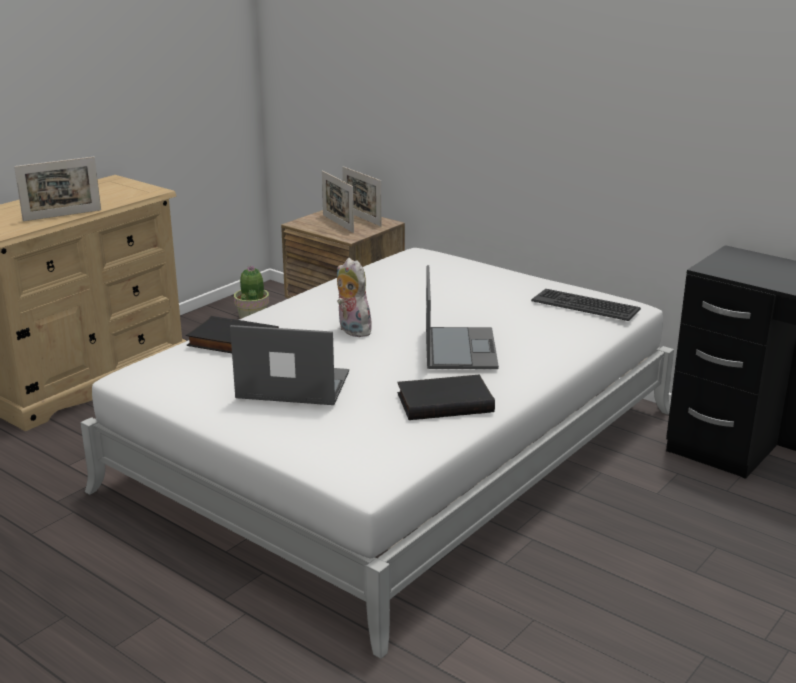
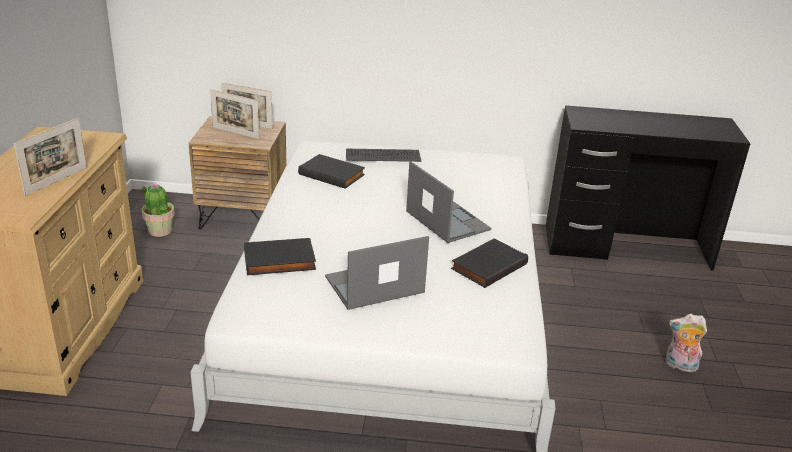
camera: 35 degrees left, 5 degrees up
(351, 330) = (357, 226): plush toy -> plush toy (679, 366)
(398, 281) = (332, 174): none -> black book
(585, 305) = (483, 165): keyboard -> keyboard (383, 156)

